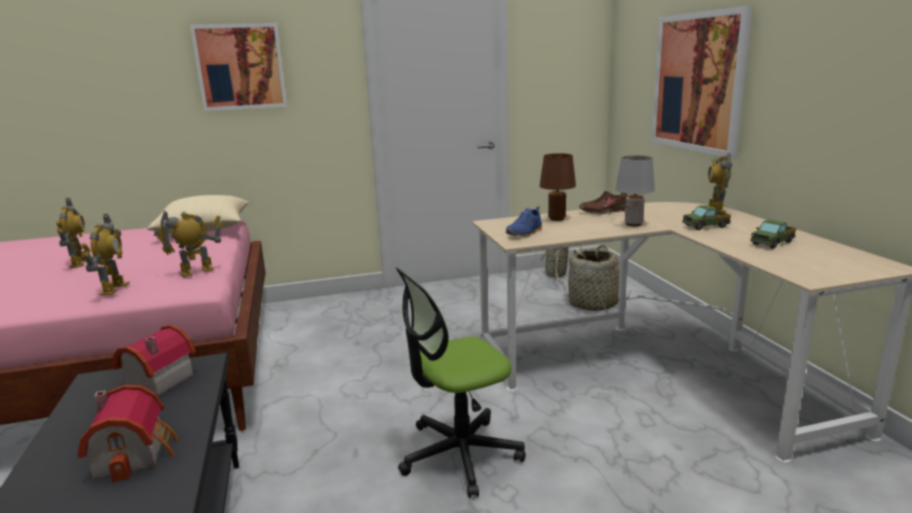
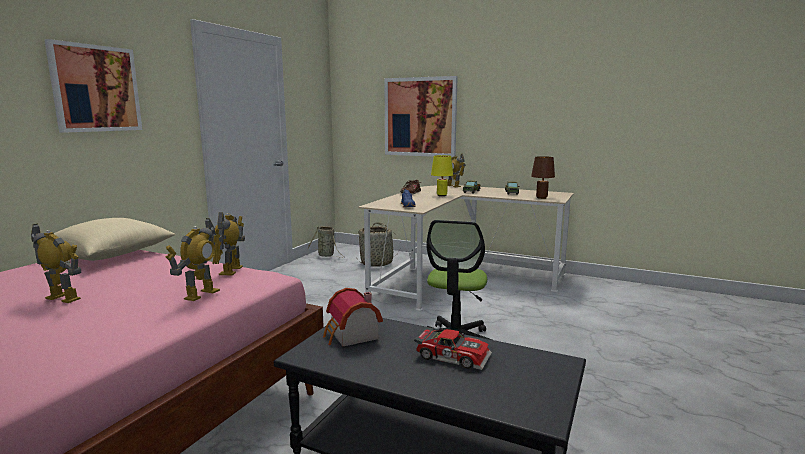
camera: 50 degrees left, 5 degrees down
(114, 289) = (201, 294): toy robot -> toy robot turned 75 degrees clockwise
(136, 453) = (453, 355): toy house -> toy car
(556, 218) = (399, 199): brown table lamp -> brown table lamp (541, 198)
(633, 224) = (442, 195): grey table lamp -> yellow table lamp

